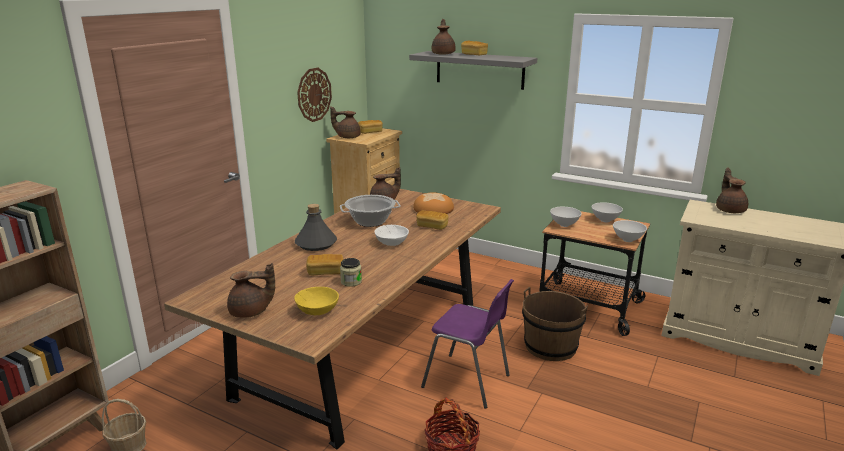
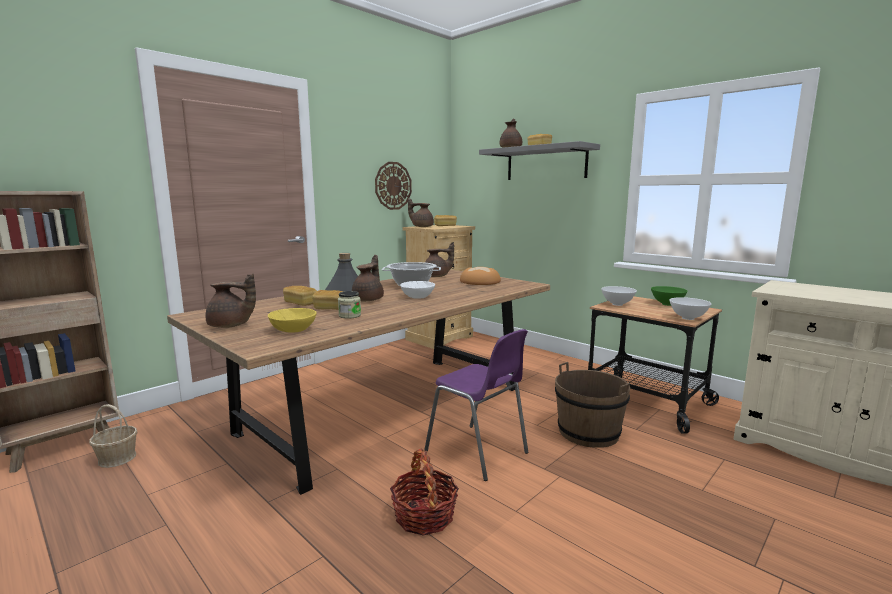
camera: 15 degrees right, 10 degrees down
(432, 226) = (468, 290): bread -> bread (300, 303)
(605, 220) = (667, 304): white bowl -> green bowl
(730, 210) = (824, 288): brown teapot -> brown teapot (369, 299)

